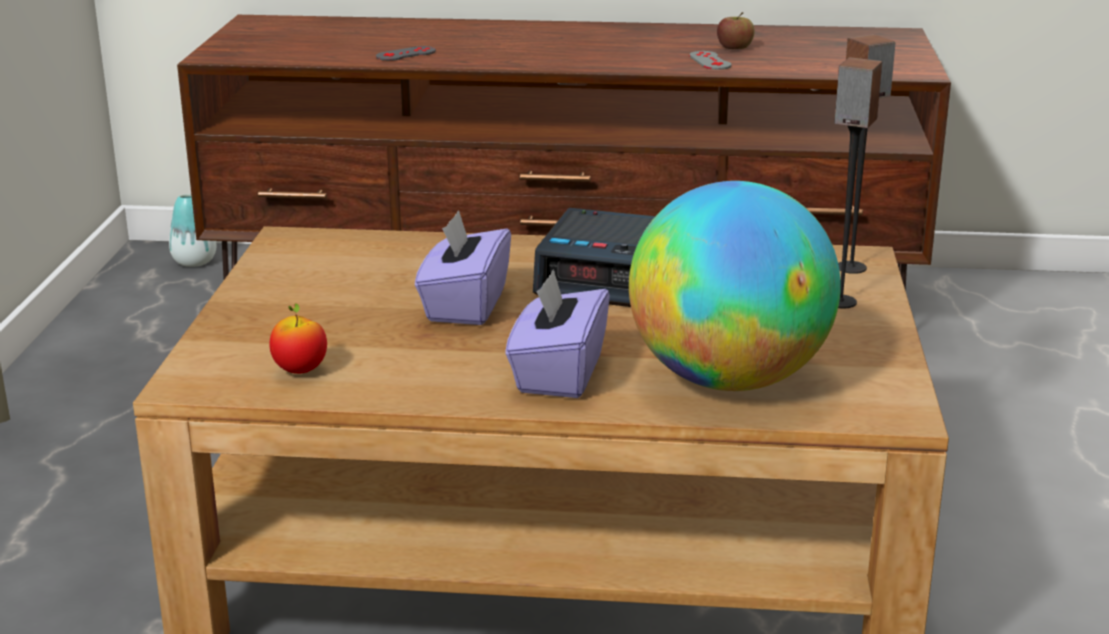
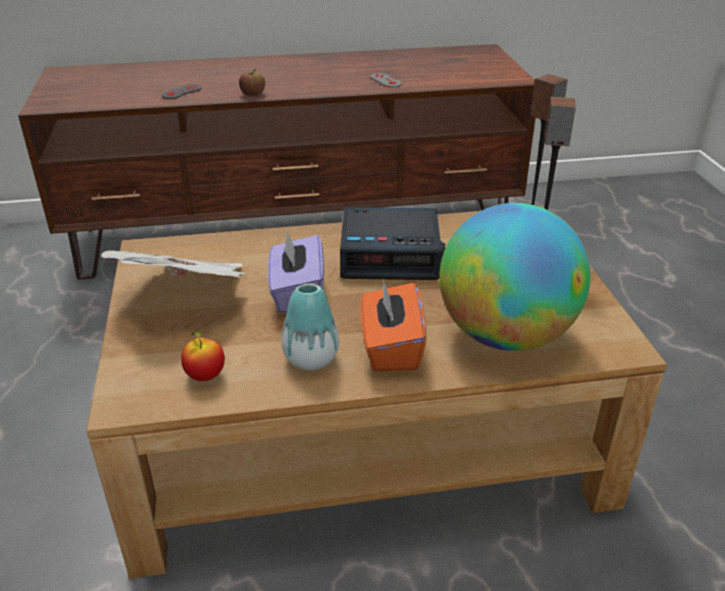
camera: 15 degrees left, 10 degrees up
(194, 262) = (40, 237): vase -> vase (311, 359)
(319, 289) = (187, 294): none -> newspaper
(558, 374) = (391, 348): purple tissue box -> orange tissue box
(734, 47) = (394, 68): apple -> apple (253, 94)

